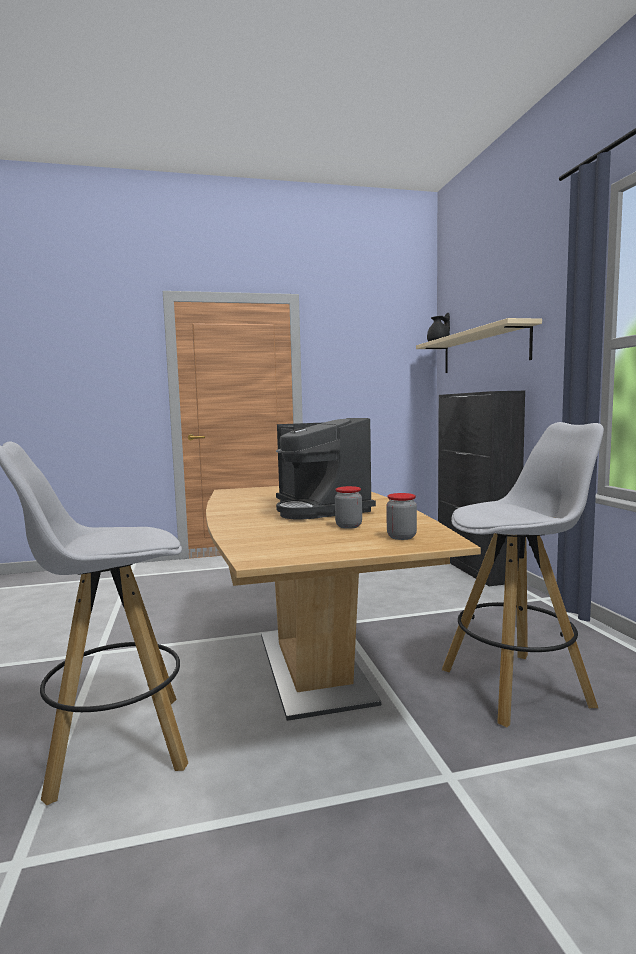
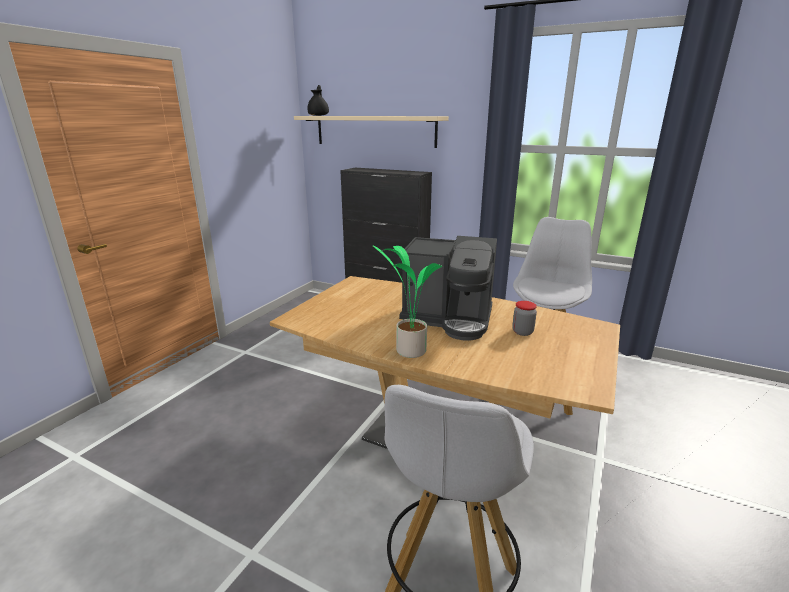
camera: 50 degrees left, 15 degrees up
(231, 513) = (409, 351): none -> potted plant
(401, 537) = (574, 331): jar -> none

